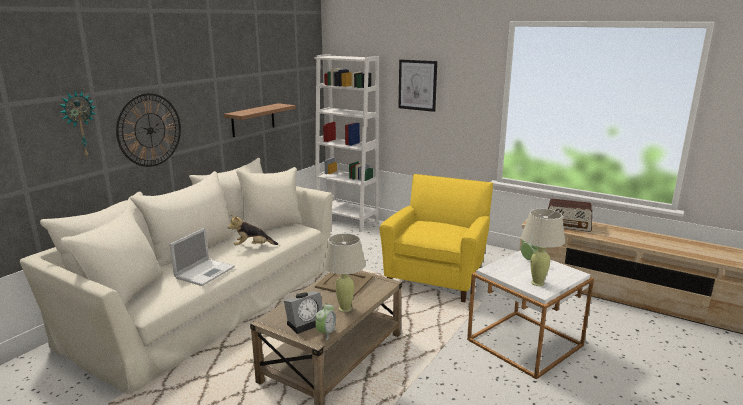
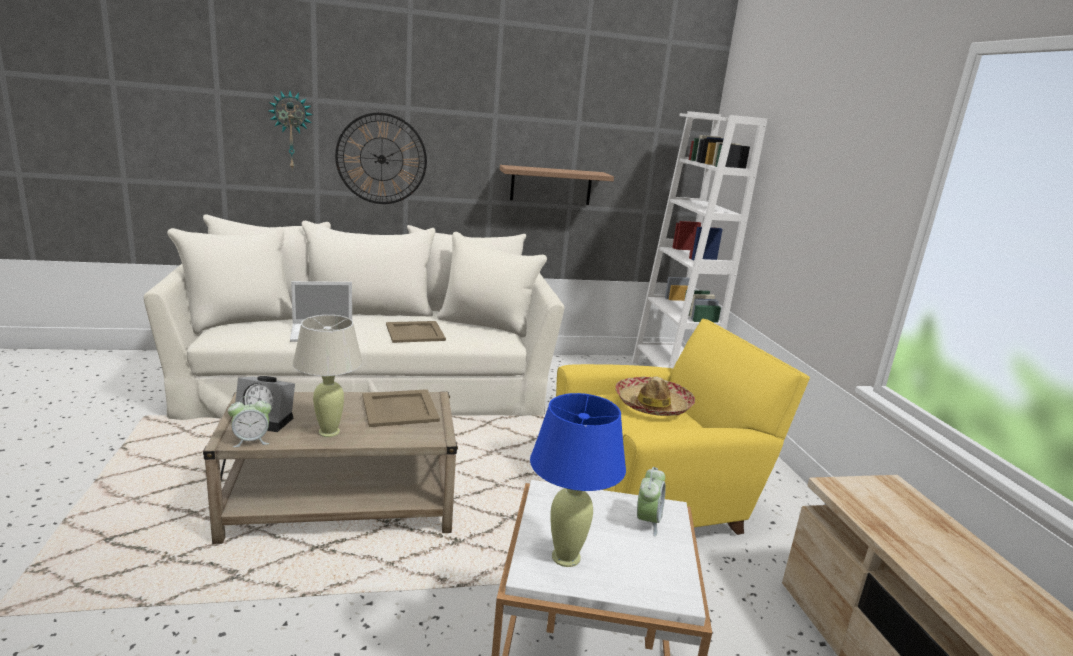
camera: 45 degrees right, 0 degrees up
(253, 246) = (415, 332): plush toy -> beige tray
(417, 85) = (805, 175): picture -> none
(434, 224) = (652, 405): none -> hat
(537, 283) = (565, 557): beige table lamp -> blue table lamp
(568, 225) = (913, 529): radio -> none

